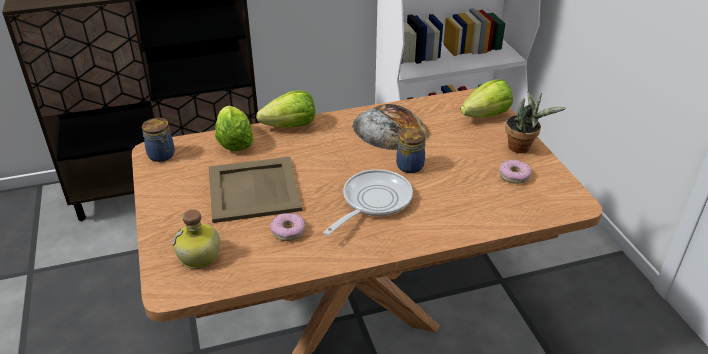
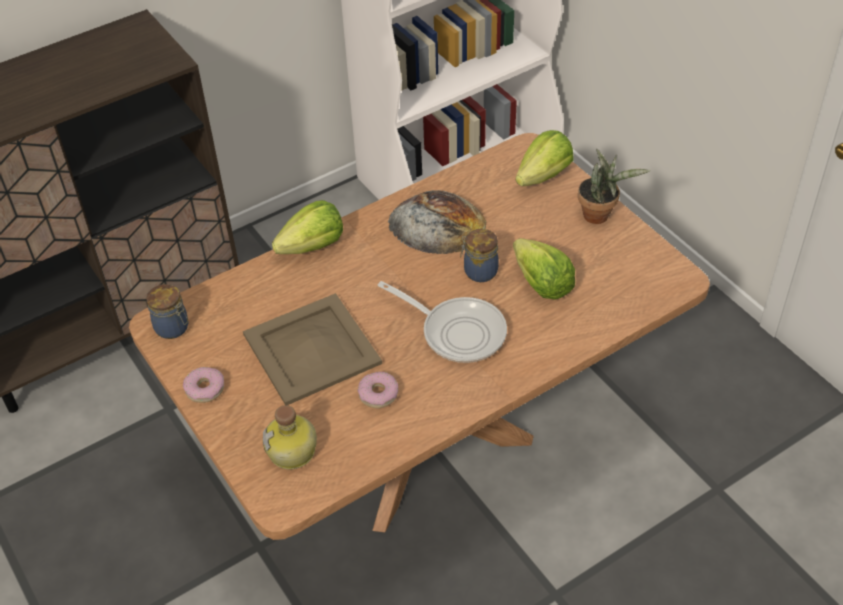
camera: 15 degrees left, 10 degrees up
(234, 142) = (254, 286): lettuce -> lettuce (541, 284)
(373, 202) = (457, 331): frying pan -> frying pan turned 105 degrees clockwise
(514, 175) = (602, 257): donut -> donut (205, 389)

